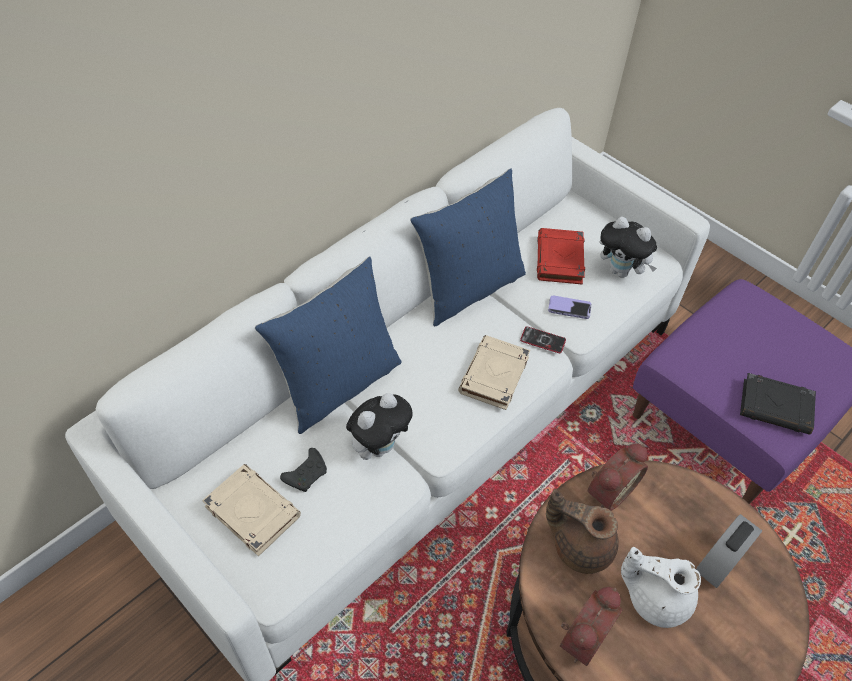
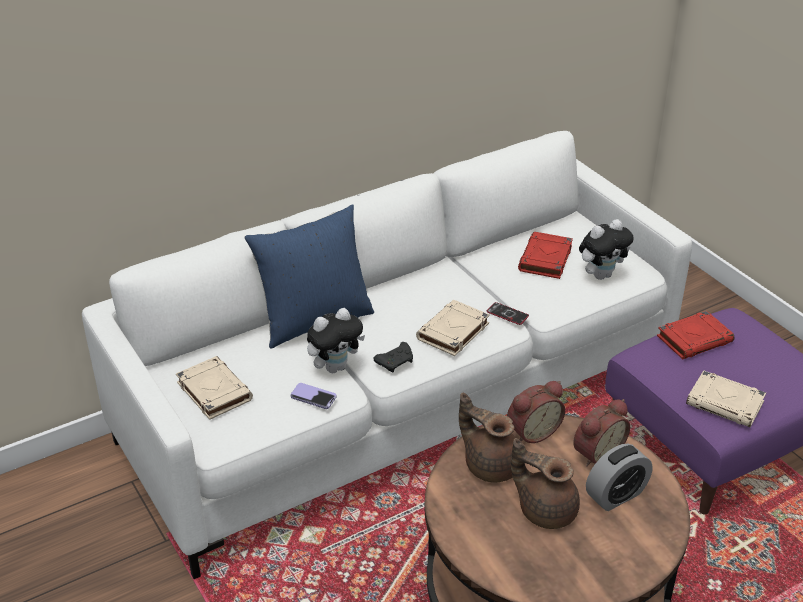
camera: 15 degrees right, 15 degrees down
(307, 474) = (267, 374): black game controller -> black game controller (396, 362)
(468, 288) = (453, 269): blue pillow -> none
(569, 308) = (541, 294): phone -> phone (313, 397)
(581, 635) = (468, 523): alarm clock -> alarm clock (596, 452)
(621, 271) = (601, 275): plush toy -> plush toy turned 75 degrees counterclockwise
(655, 597) = (545, 509): white teapot -> brown teapot
(721, 328) = (695, 339): none -> red book
(776, 407) = (725, 403): black book -> beige book

